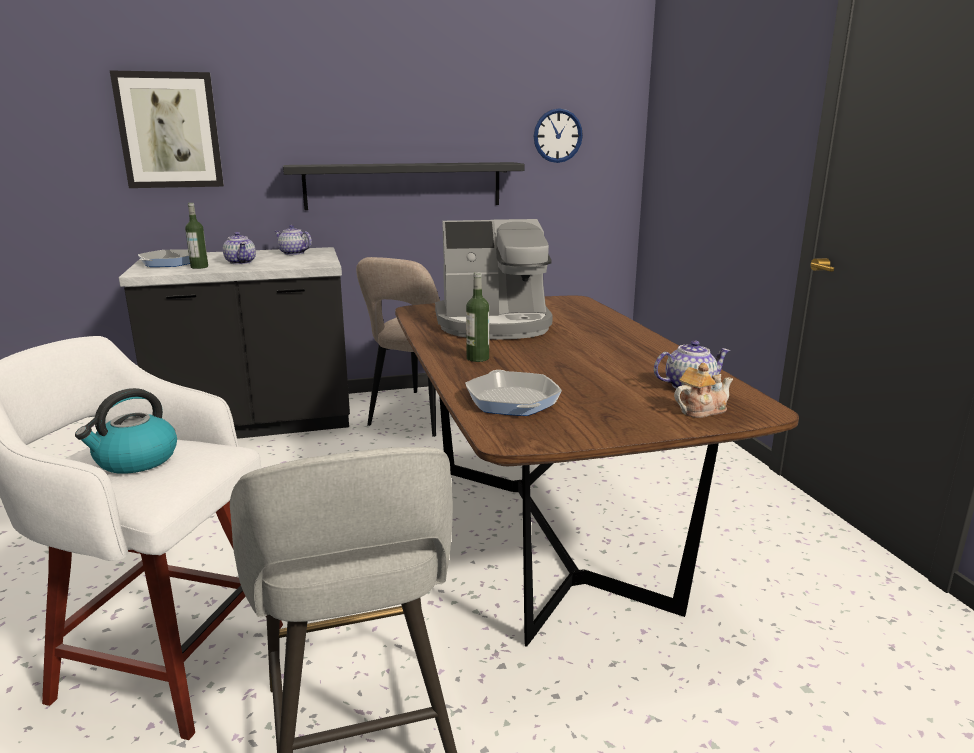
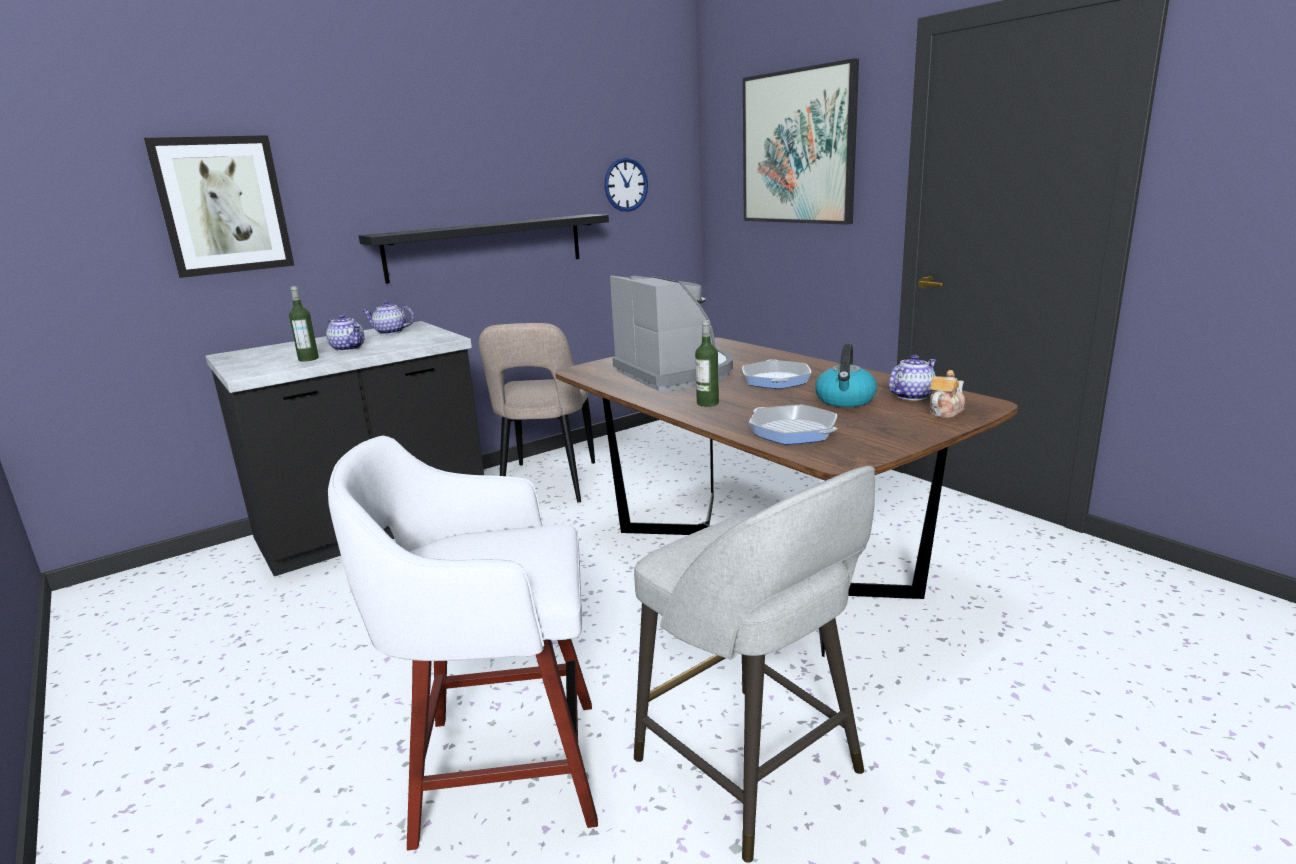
camera: 20 degrees left, 0 degrees up
(135, 460) = (483, 556): kettle -> kettle (845, 400)
(169, 263) = (260, 359): frying pan -> frying pan (776, 380)
(494, 325) = (675, 373): coffee machine -> coffee machine turned 90 degrees counterclockwise
(725, 105) = (798, 147): none -> picture

